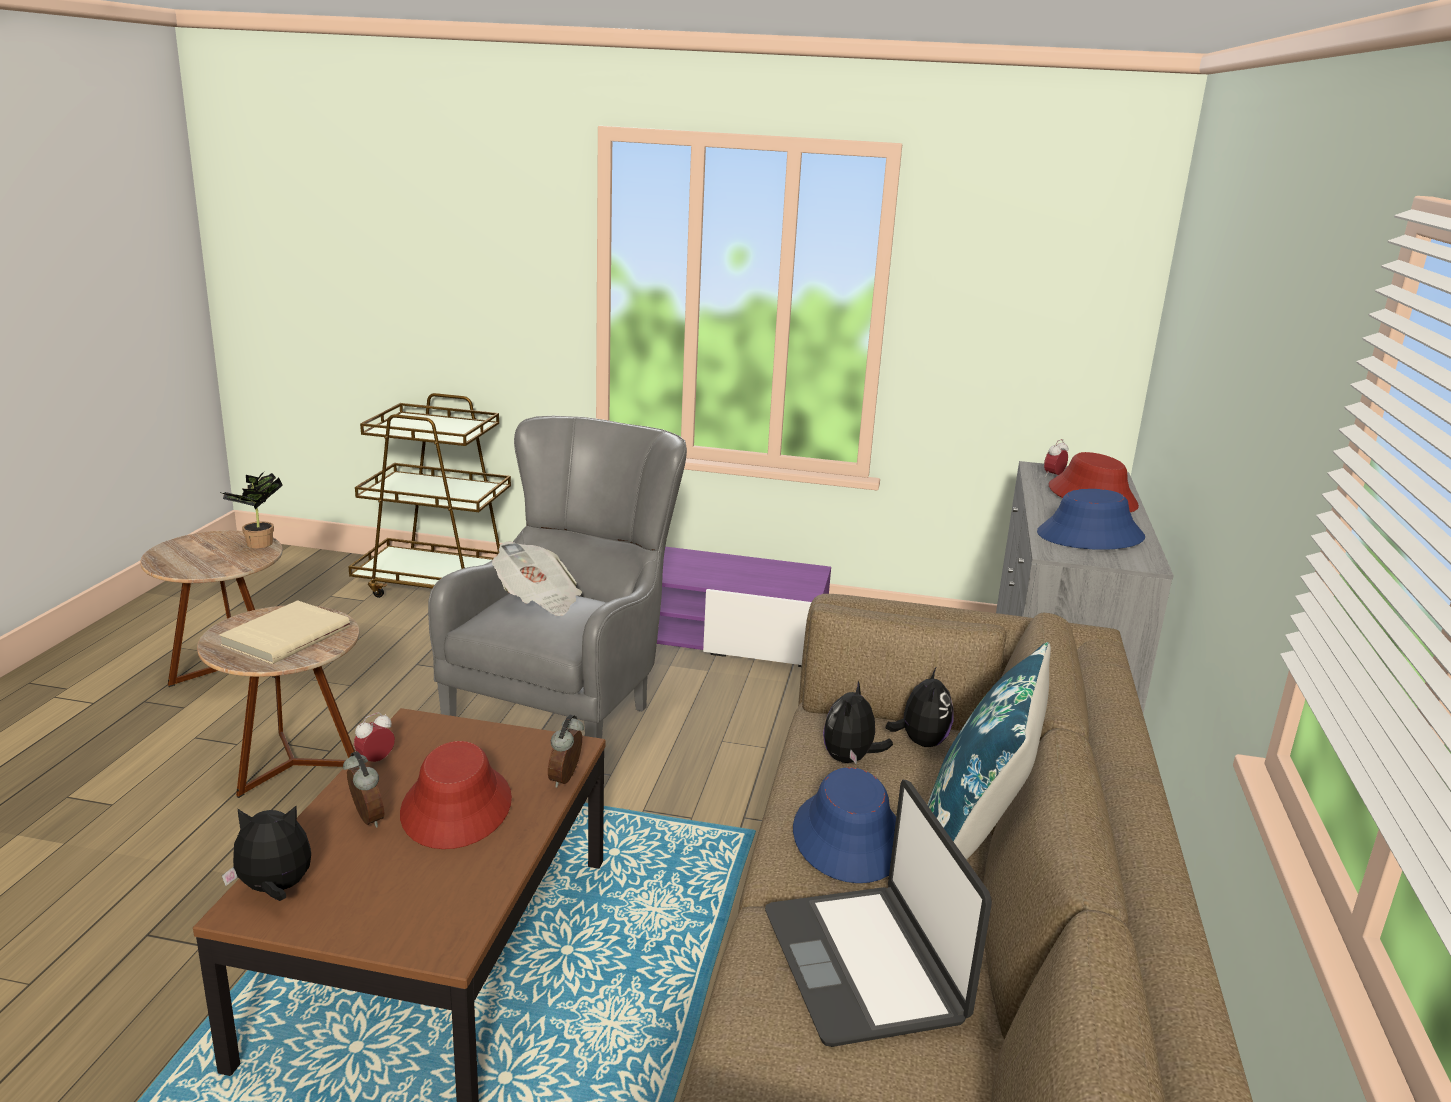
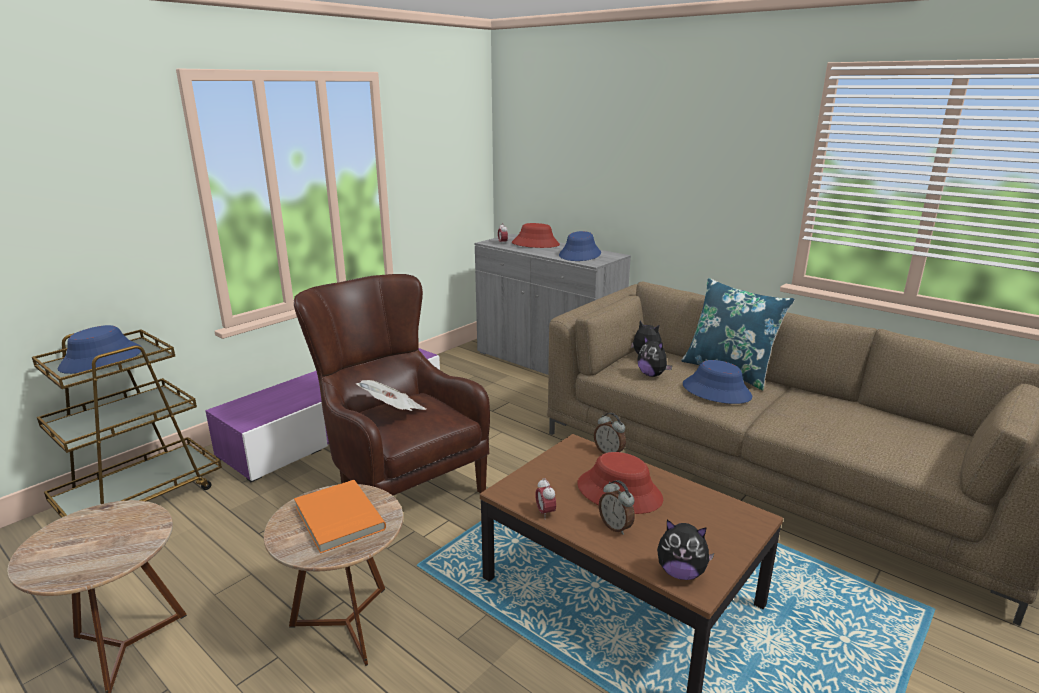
camera: 60 degrees left, 0 degrees up
(258, 545) = (115, 512): potted plant -> none
(274, 890) = (681, 572): plush toy -> plush toy turned 90 degrees counterclockwise
(285, 635) = (337, 518): beige book -> orange book
(365, 819) = (616, 527): alarm clock -> alarm clock turned 120 degrees counterclockwise
(430, 426) = (101, 360): none -> blue hat
(569, 710) = (398, 482): grey armchair -> brown armchair
(865, 965) = (808, 411): laptop -> none

